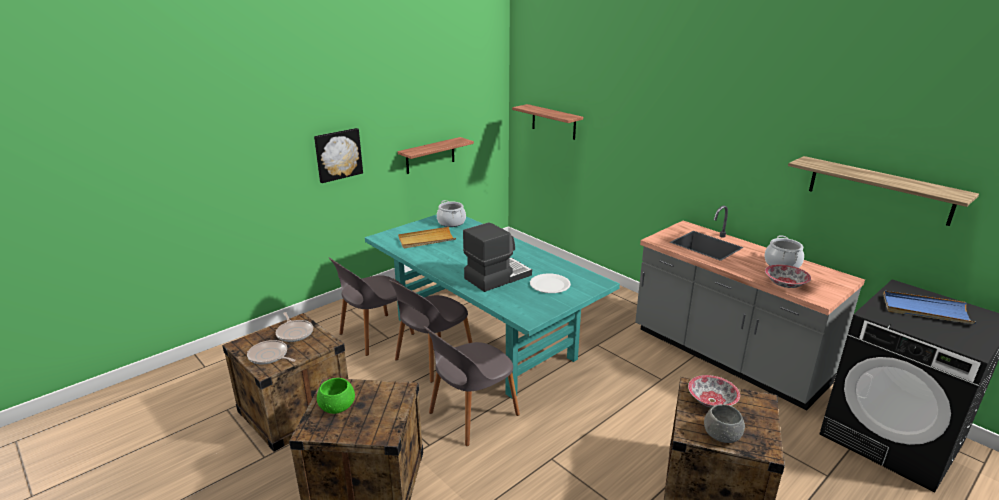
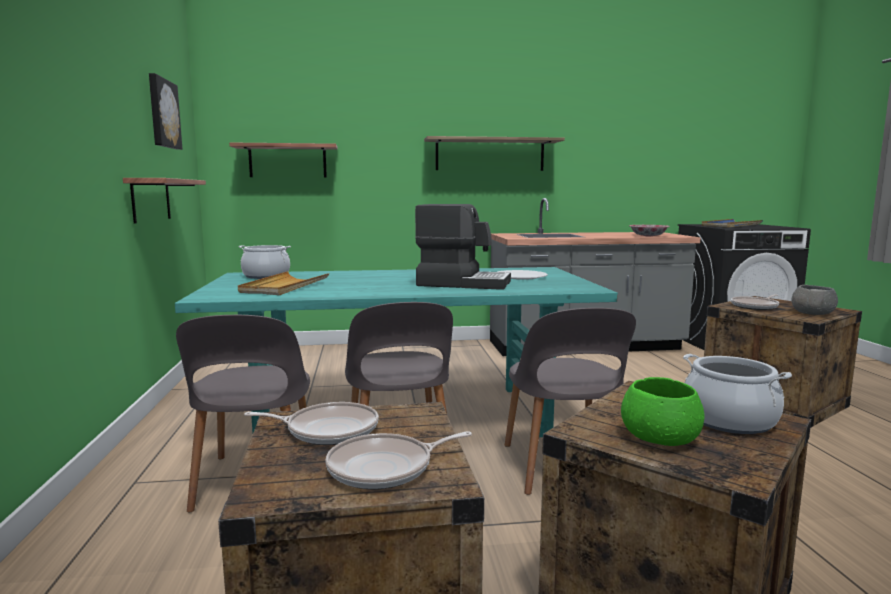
camera: 55 degrees left, 15 degrees down
(338, 154) = (59, 153): picture -> picture (162, 113)
(497, 277) = (463, 283): coffee machine -> coffee machine turned 105 degrees clockwise
(712, 401) = (755, 306): bowl -> frying pan
(782, 264) = (613, 233): cooking pot -> cooking pot (729, 420)
(879, 190) = (654, 154): shelf -> shelf (490, 155)

